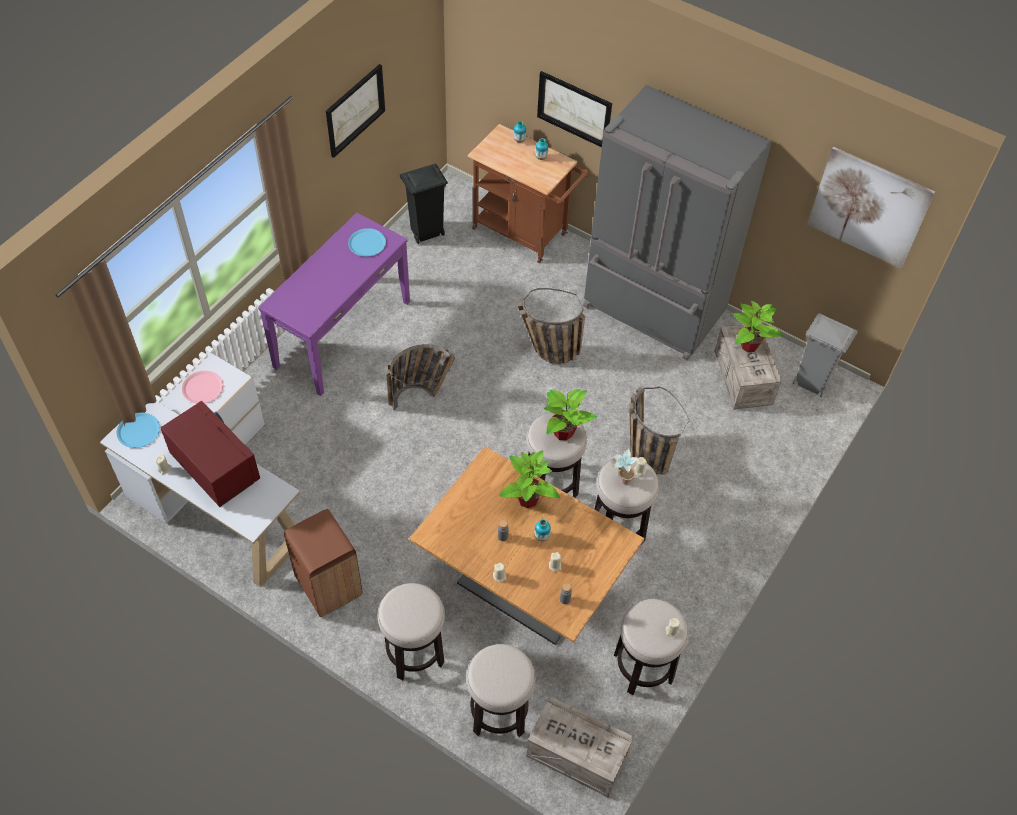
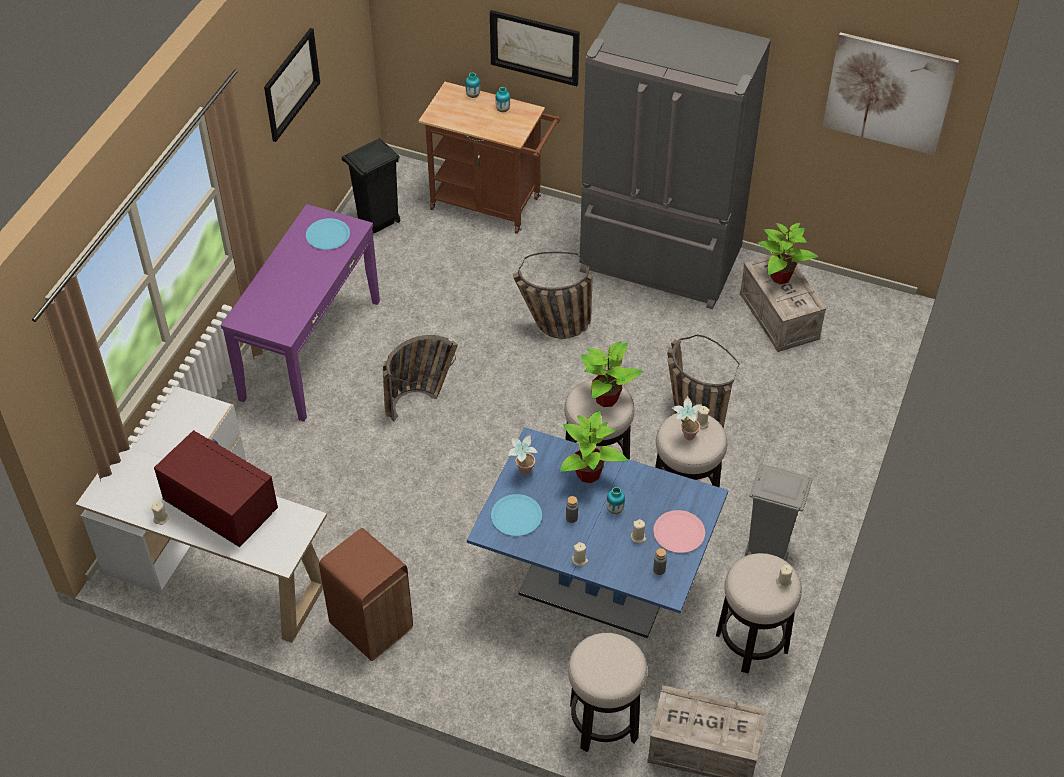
camera: 10 degrees left, 5 degrees down
(138, 431) = (118, 483): blue plate -> blue plate (516, 516)
(202, 388) = (177, 426): pink plate -> pink plate (679, 532)
(414, 652) = (490, 677): stool -> none
(472, 488) = (522, 473): none -> potted plant
(522, 590) = (595, 587): brown dining table -> blue dining table
(810, 383) = (854, 309): grey trash can -> grey trash can (767, 549)

